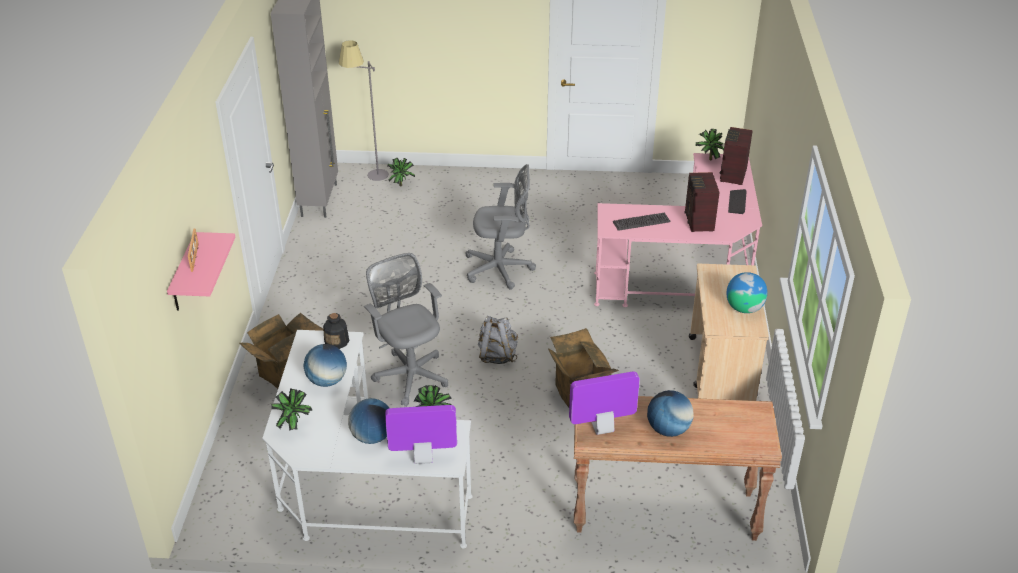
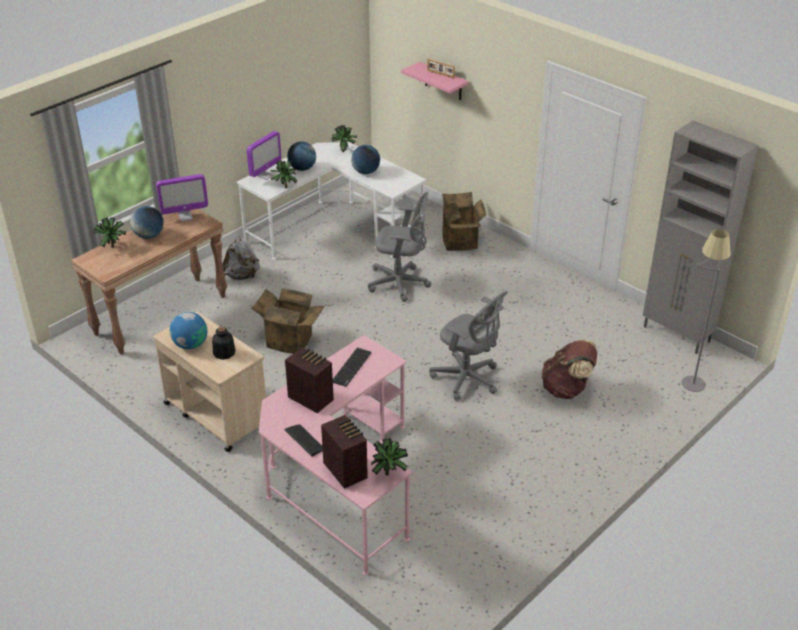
camera: 130 degrees right, 0 degrees up
(337, 341) = (396, 186): bottle -> bottle (224, 353)
(401, 184) = (661, 389): potted plant -> potted plant (113, 248)
(453, 221) = (567, 389): none -> brown backpack
(497, 355) = (372, 325): grey backpack -> grey backpack (242, 276)
(501, 269) = (468, 379): grey office chair -> grey office chair turned 90 degrees counterclockwise
(602, 428) = (185, 217): monitor -> monitor turned 45 degrees clockwise

